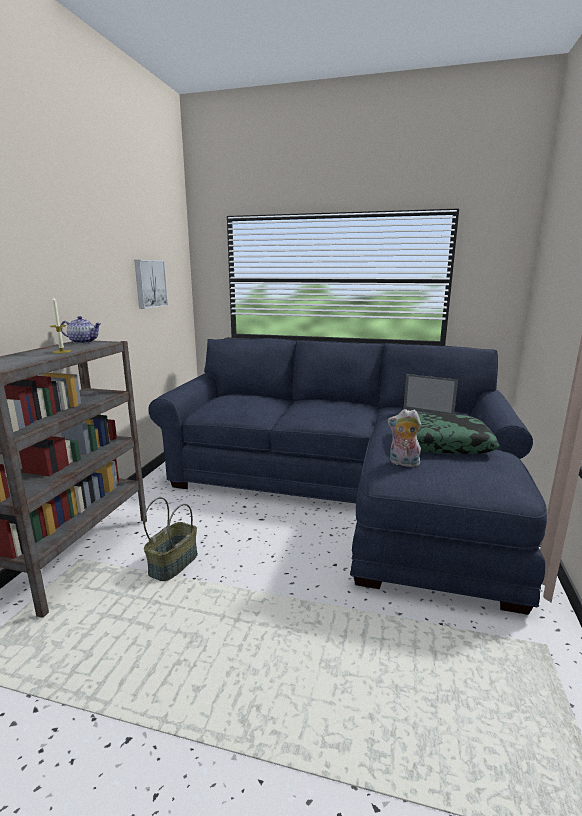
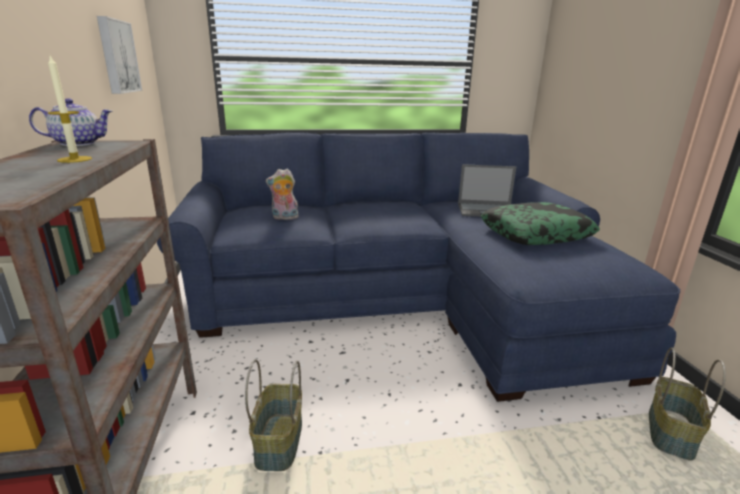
camera: 25 degrees left, 5 degrees up
(403, 463) = (531, 261): plush toy -> plush toy (284, 218)
(505, 658) = (671, 433): none -> basket

